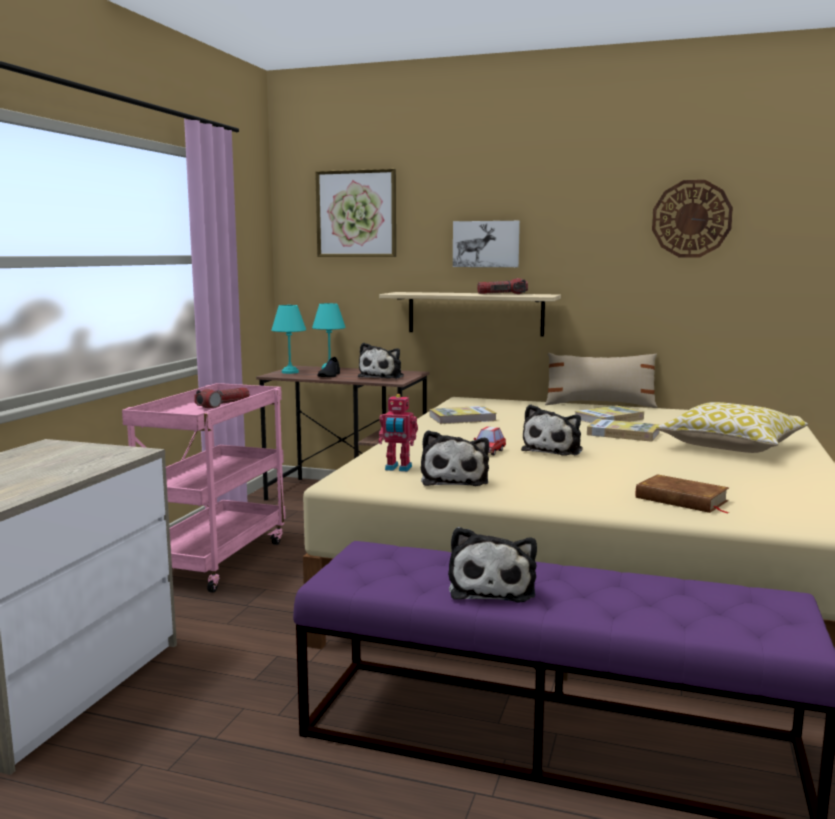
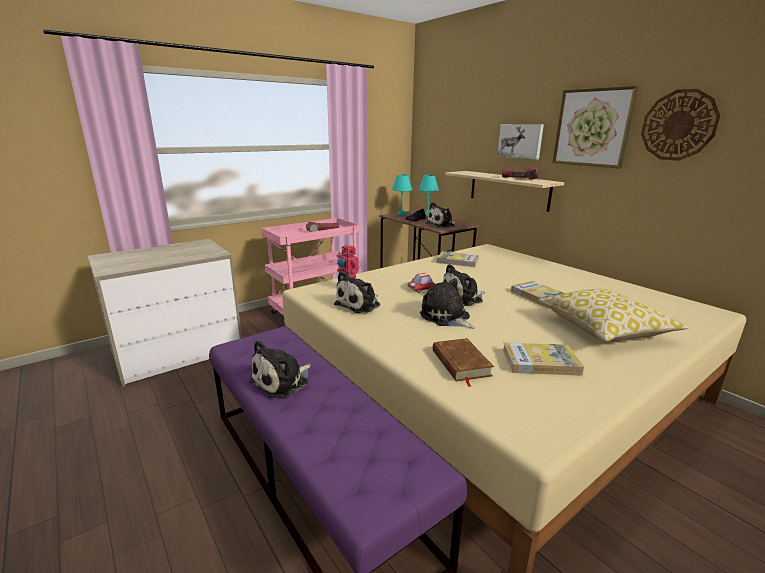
camera: 35 degrees right, 10 degrees up
(356, 214) = (451, 118): picture -> picture (592, 128)
(579, 469) = (446, 317): none -> plush toy
(599, 405) = (575, 268): beige pillow -> none
(609, 419) = (556, 281): book -> book (540, 362)

